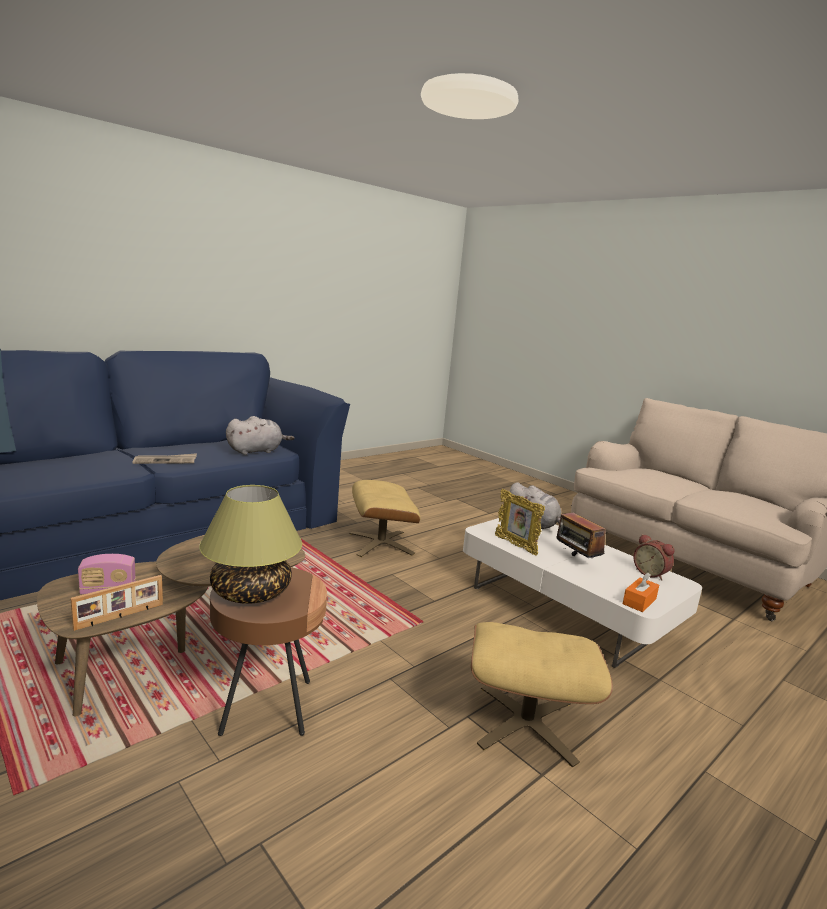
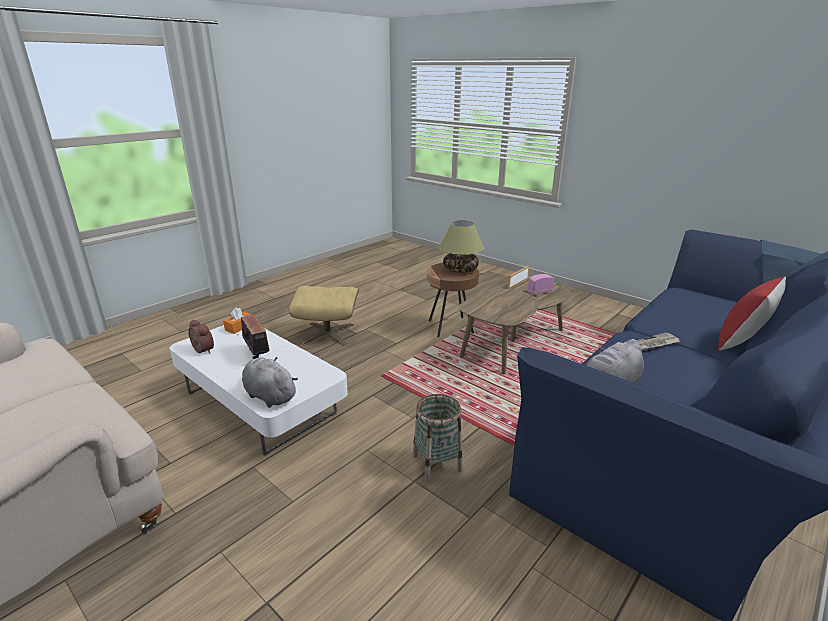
camera: 175 degrees right, 10 degrees up
(67, 457) = (741, 343): none -> red pillow
(380, 543) = (437, 463): beige ottoman -> basket
(516, 545) = (303, 362): picture frame -> none

